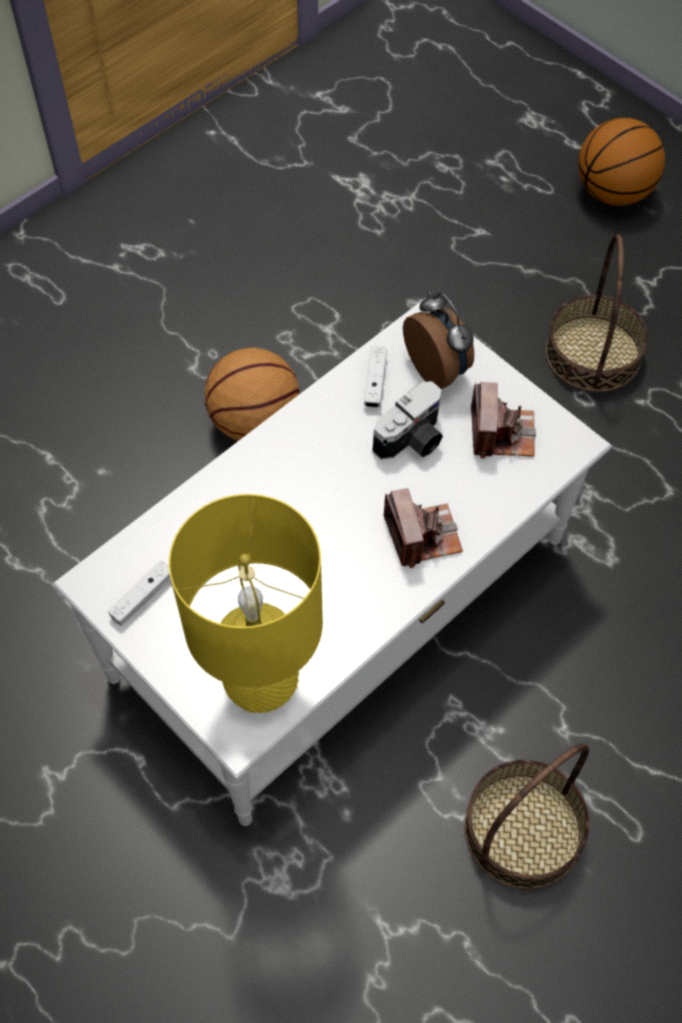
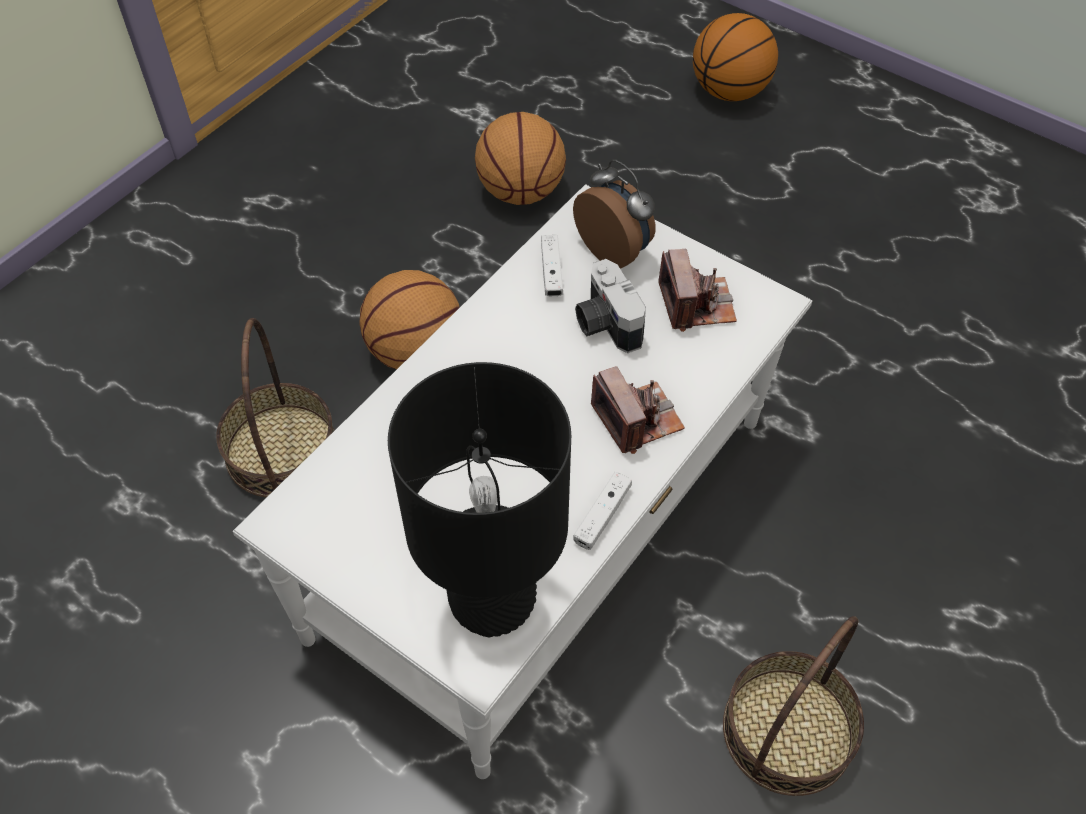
camera: 10 degrees left, 5 degrees down
(142, 597) = (339, 530): white game controller -> white game controller (602, 515)
(260, 682) = (491, 603): yellow table lamp -> black table lamp
(385, 273) = (521, 192): none -> basketball
(413, 440) = (605, 324): camera -> camera turned 120 degrees clockwise
(592, 353) = (745, 240): basket -> basket (281, 450)

